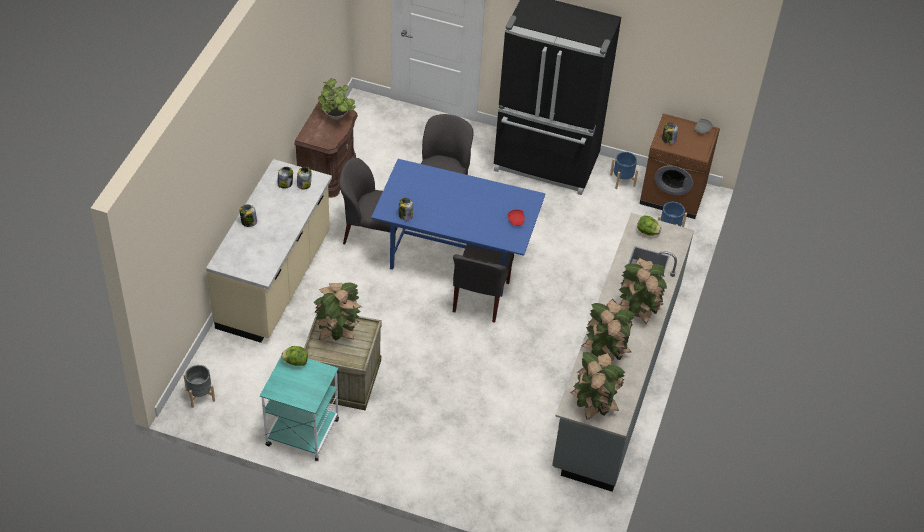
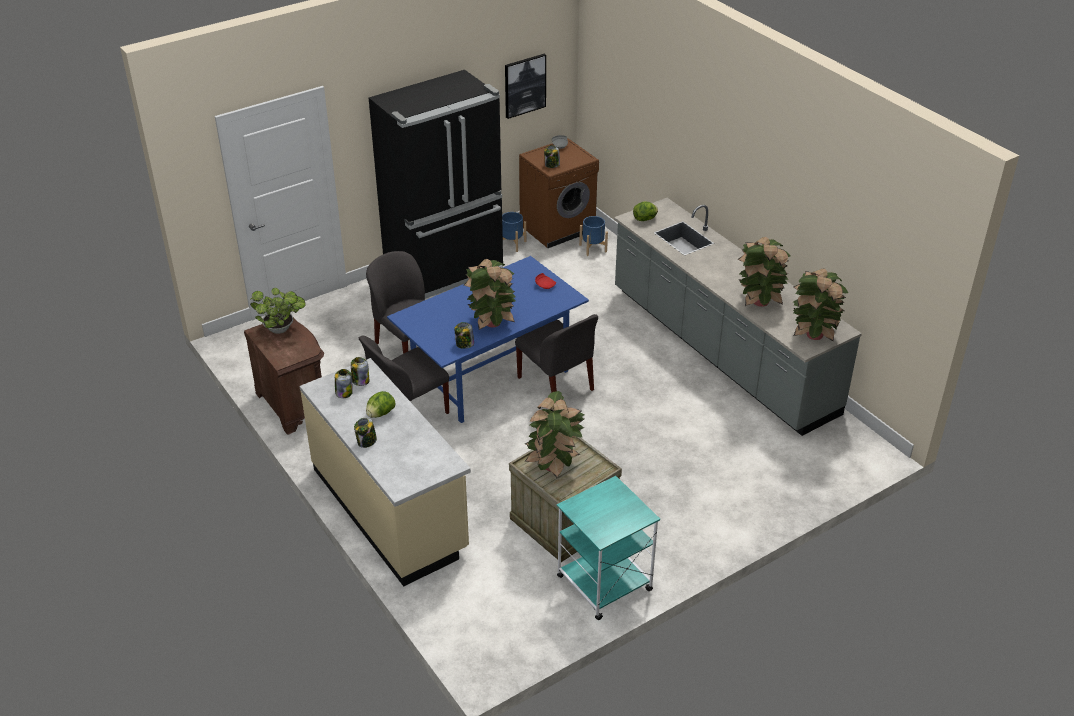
camera: 50 degrees left, 10 degrees down
(200, 395) = (483, 642): grey planter -> none
(295, 362) = (580, 502): lettuce -> lettuce (380, 414)
(638, 310) = (727, 263): potted plant -> potted plant (491, 322)
(684, 60) = (524, 85): none -> picture

